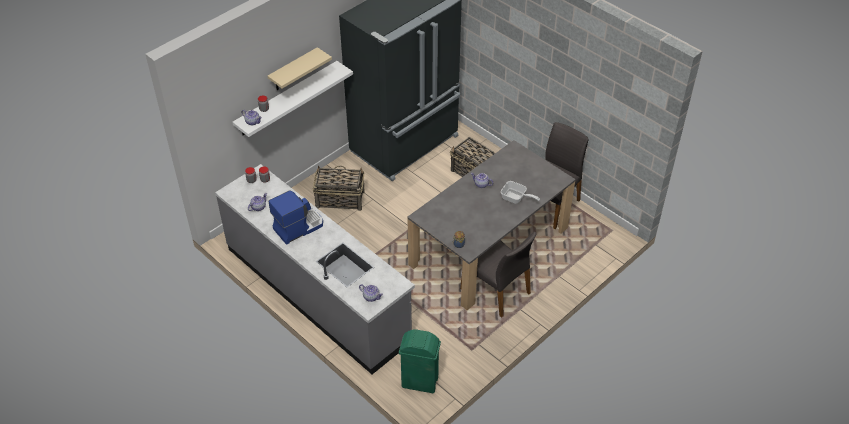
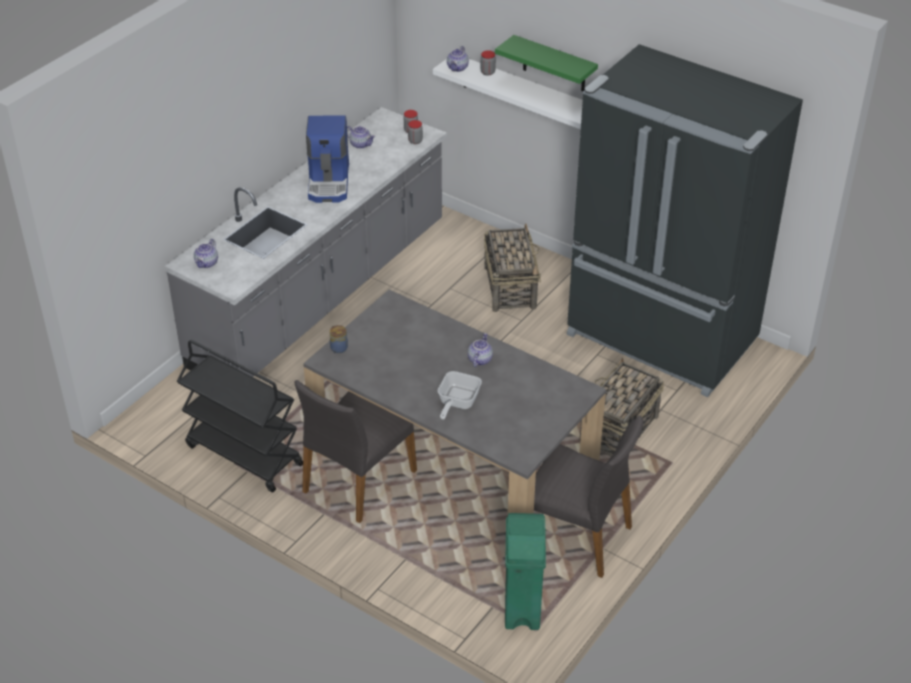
camera: 80 degrees right, 5 degrees down
(293, 70) = (554, 64): beige shelf -> green shelf
(298, 227) = (329, 182): coffee machine -> coffee machine turned 45 degrees clockwise
(420, 382) = (172, 416): green trash can -> green trash can (522, 608)
(464, 345) = (243, 455): none -> black cart

